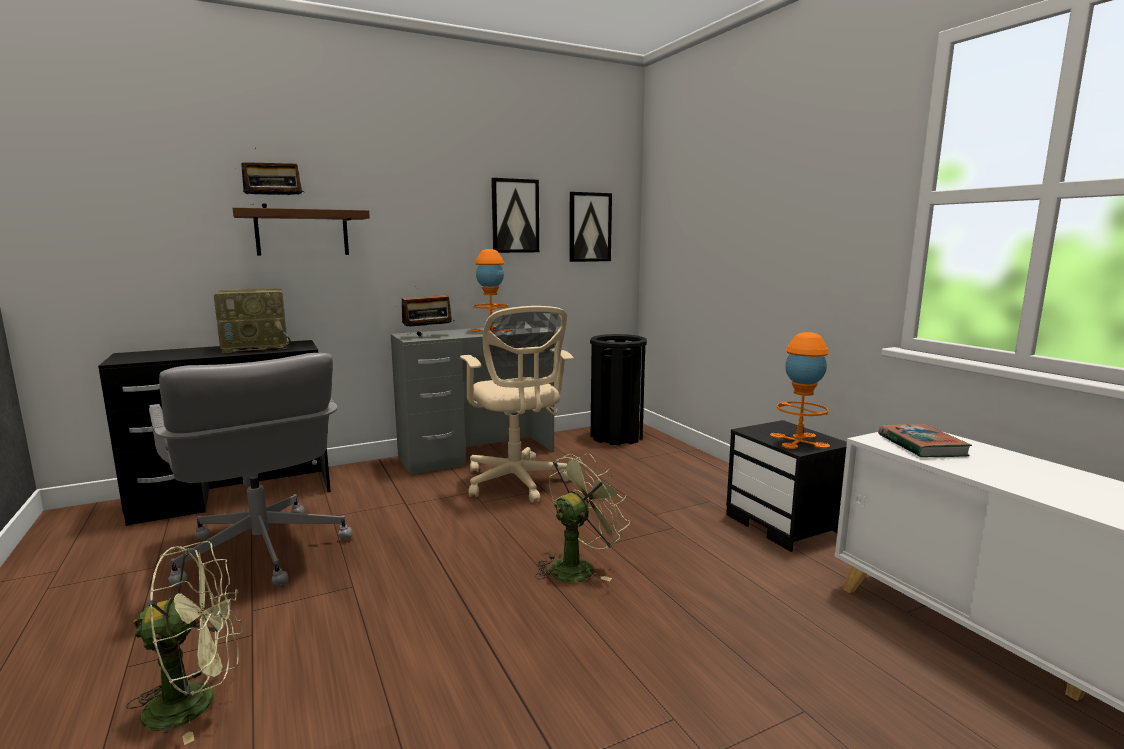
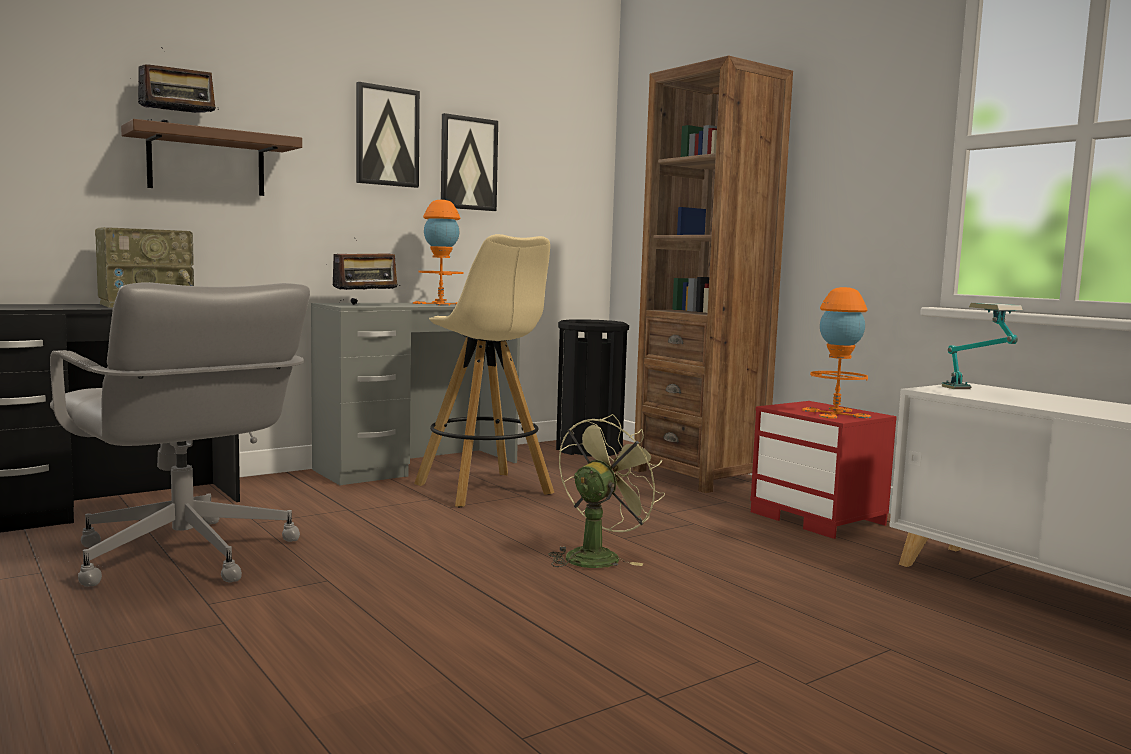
camera: 10 degrees left, 5 degrees down
(196, 702) = (192, 677): green fan -> none
(517, 483) = (485, 490): beige office chair -> beige stool
(589, 227) = (555, 185): picture -> picture (387, 136)
(696, 469) = (699, 475): none -> brown bookcase
(785, 525) = (819, 518): black nightstand -> red nightstand
(921, 446) = (977, 392): book -> table lamp

